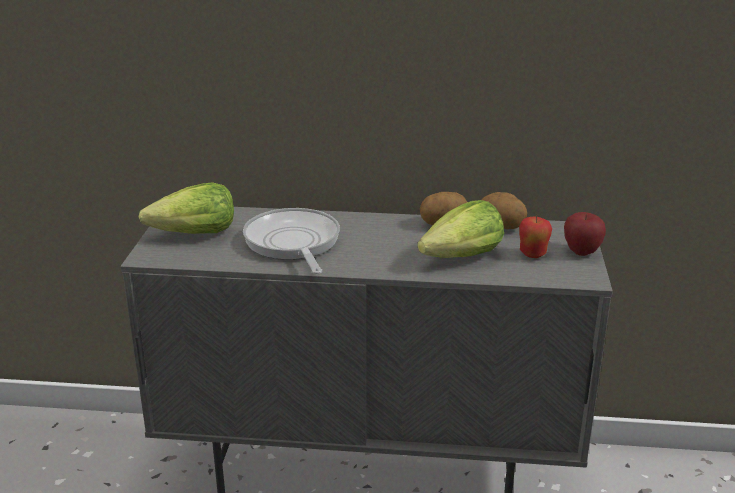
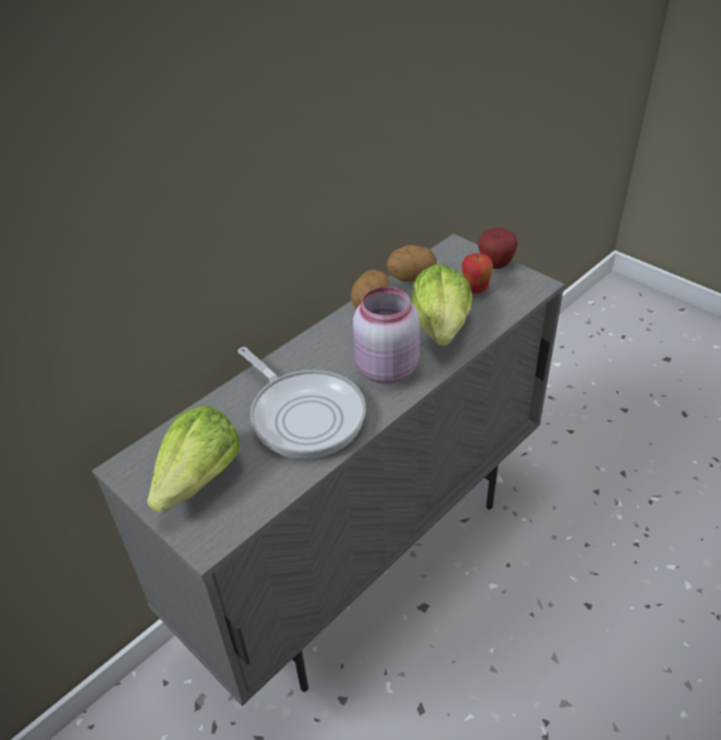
camera: 50 degrees left, 15 degrees up
(293, 243) = (304, 415): frying pan -> frying pan turned 150 degrees counterclockwise
(379, 253) = (385, 369): none -> pink jar

